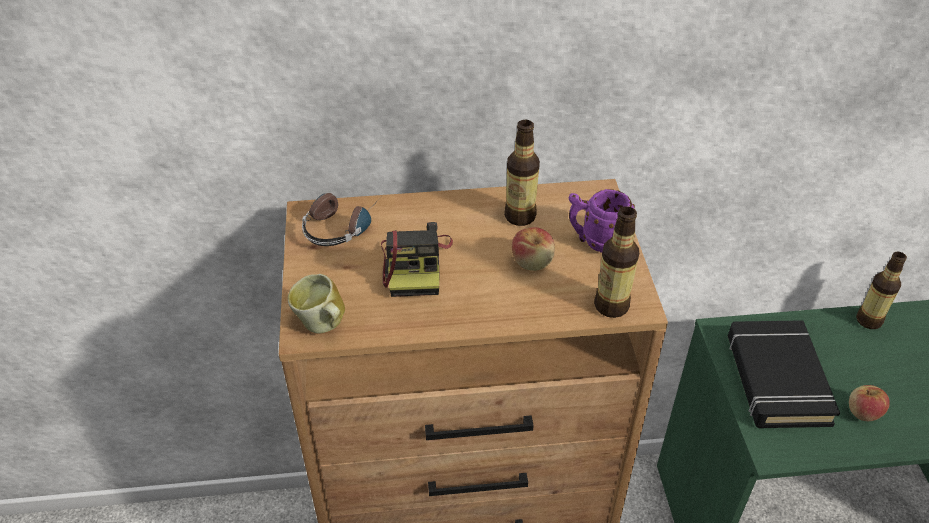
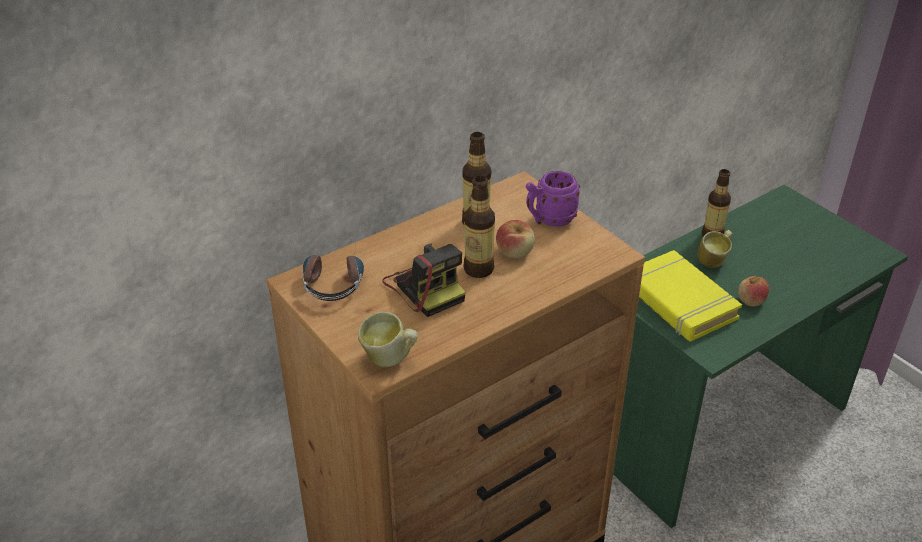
camera: 30 degrees left, 5 degrees down
(611, 306) = (598, 260): bottle -> bottle (478, 269)
(776, 379) = (679, 302): black book -> yellow book
(850, 350) = (714, 261): none -> mug

